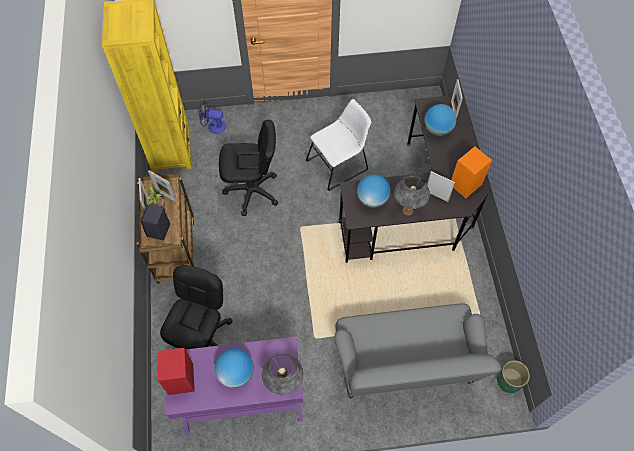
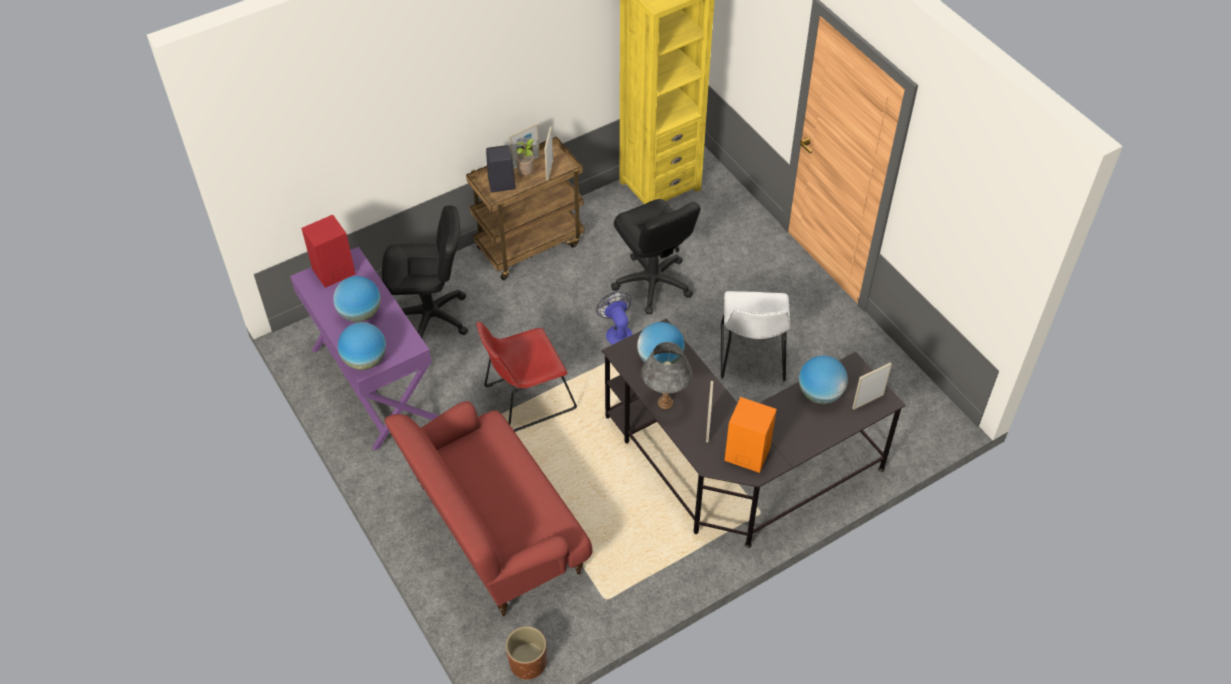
camera: 65 degrees right, 10 degrees down
(213, 126) = (723, 207): fan -> fan (617, 332)
(284, 385) = (365, 360): grey table lamp -> globe
(307, 304) = (526, 399): none -> red chair
(339, 164) = (752, 356): white chair -> white chair turned 60 degrees clockwise
(405, 364) = (495, 532): grey sofa -> red sofa
(508, 381) = (527, 663): green planter -> brown planter

